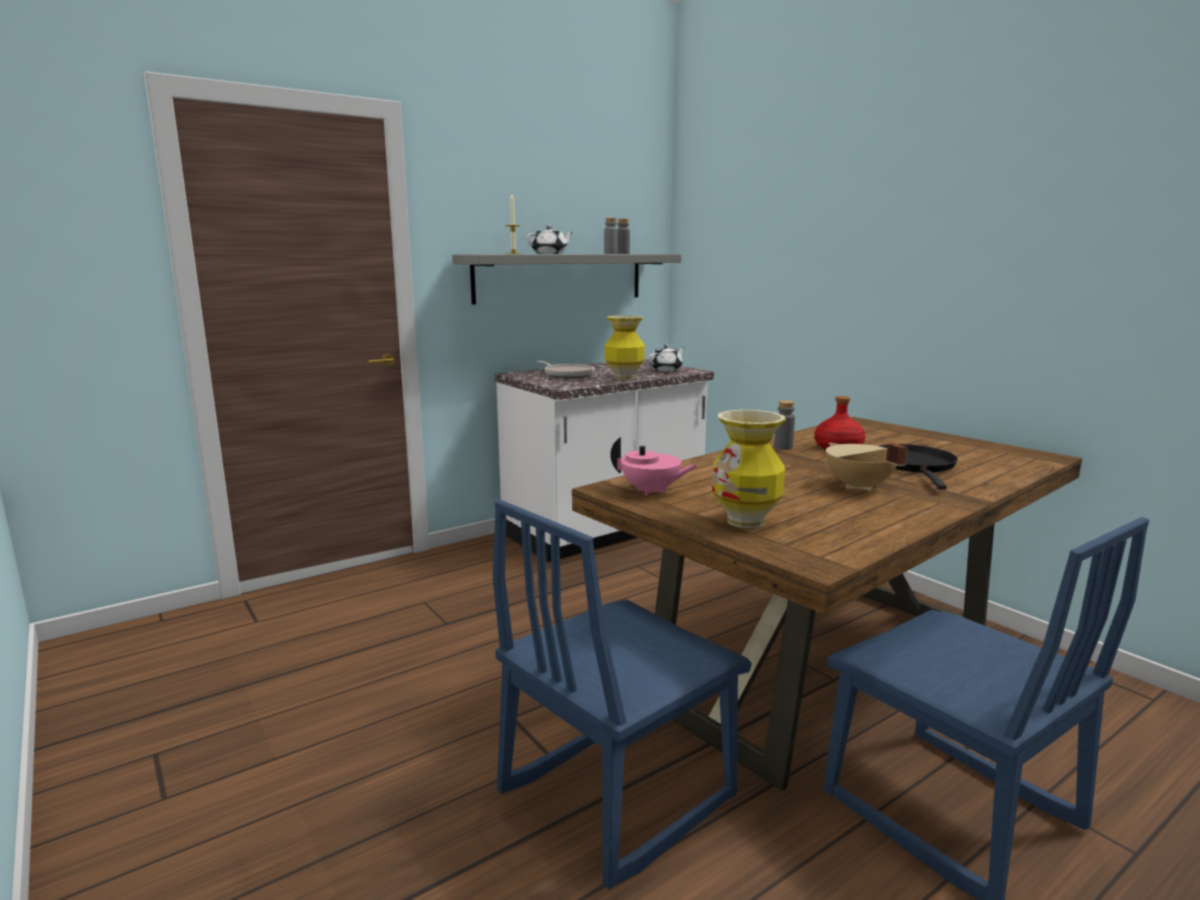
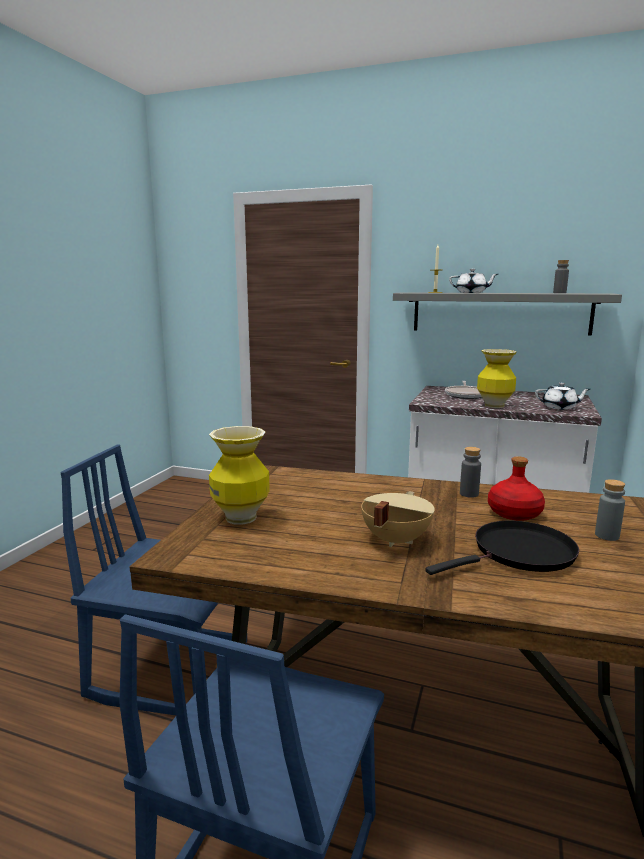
camera: 55 degrees right, 0 degrees up
(610, 253) = (539, 293): grey bottle -> grey bottle (607, 536)
(651, 491) = (273, 481): pink teapot -> none

